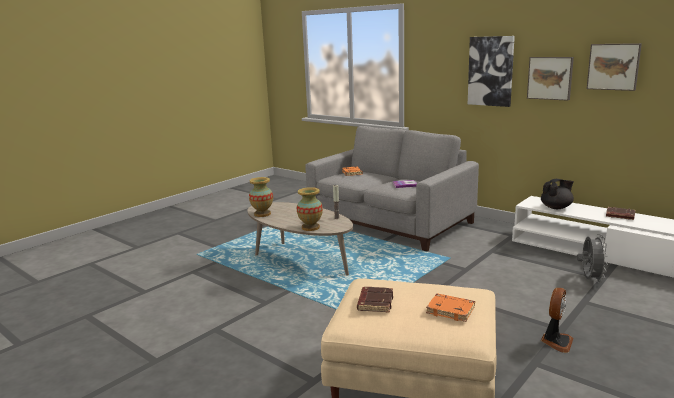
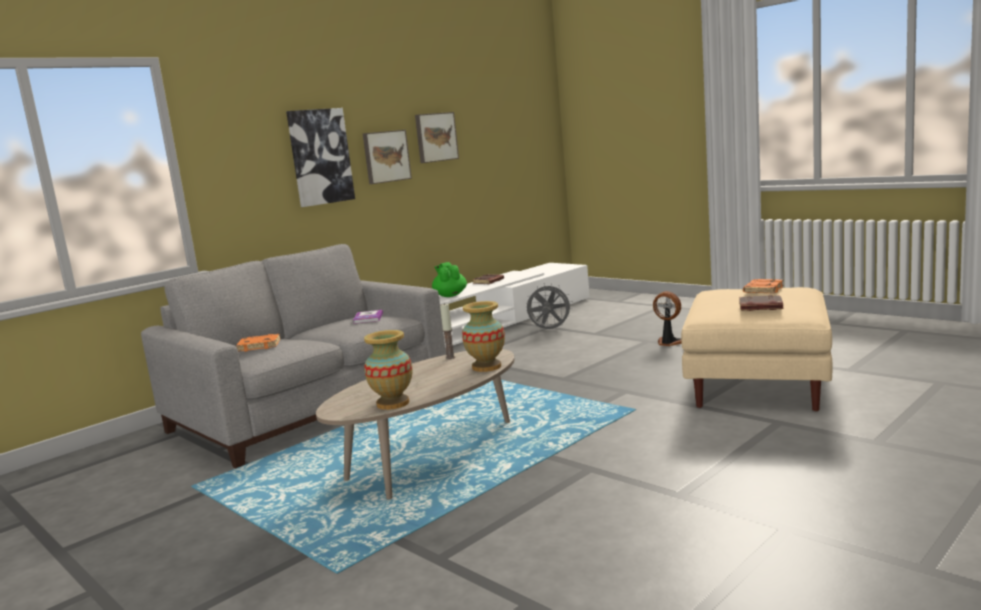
camera: 85 degrees left, 5 degrees down
(556, 207) = (450, 295): black teapot -> green teapot

